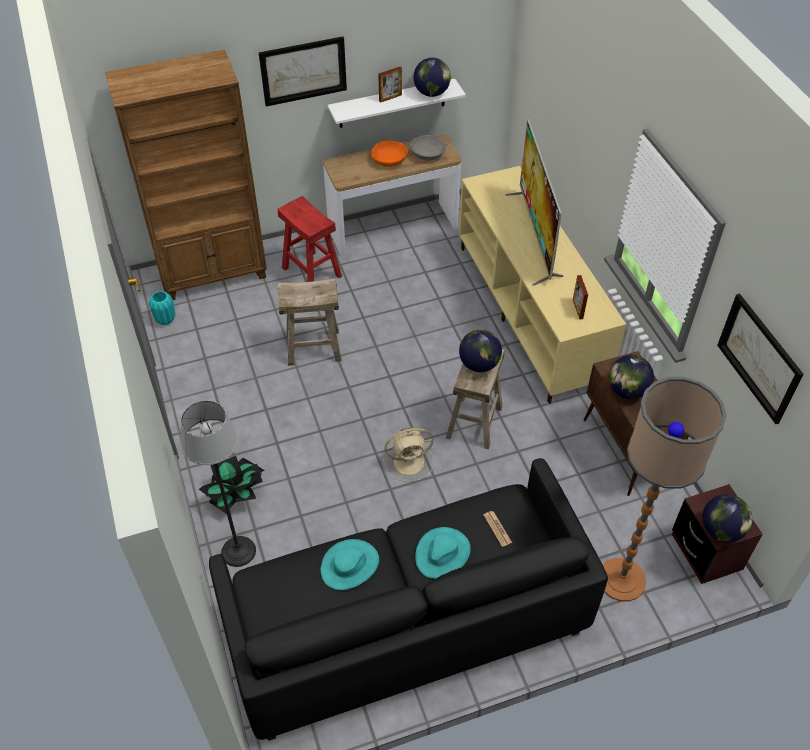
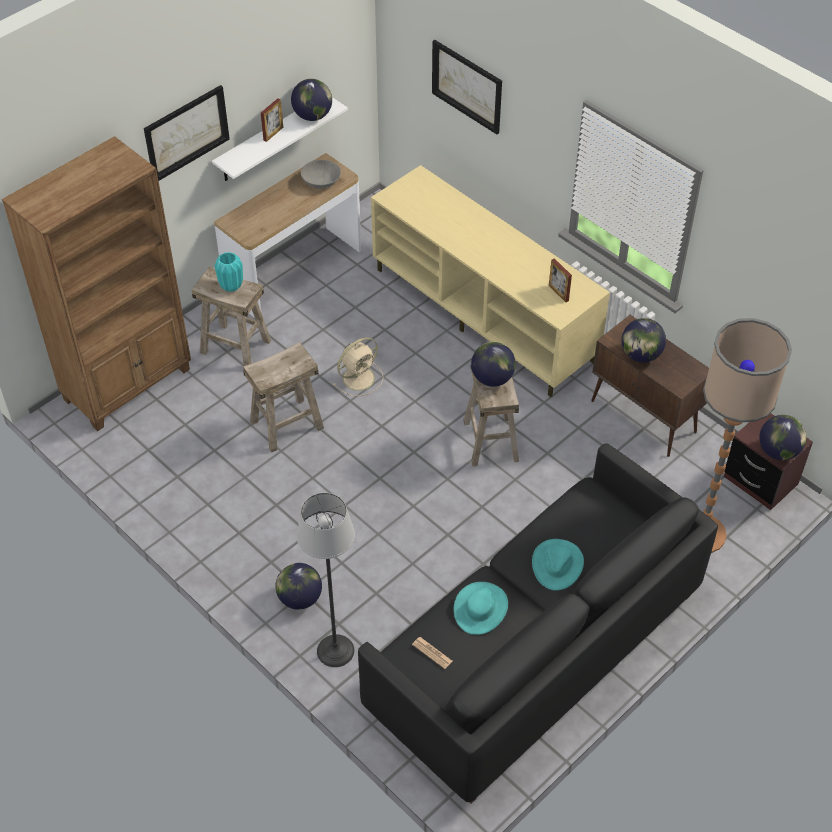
camera: 25 degrees left, 0 degrees up
(165, 320) = (107, 452): turquoise vase -> turquoise vase (231, 286)
(237, 495) = (300, 598): potted plant -> globe
(311, 272) = (235, 347): red stool -> beige stool
(389, 160) = (285, 200): orange bowl -> none
(410, 462) = (451, 501): beige fan -> beige fan (359, 377)
(497, 529) = (592, 524): newspaper -> newspaper (432, 653)
(535, 236) = (478, 233): television -> none
(759, 358) = (771, 282): picture -> picture (467, 86)

